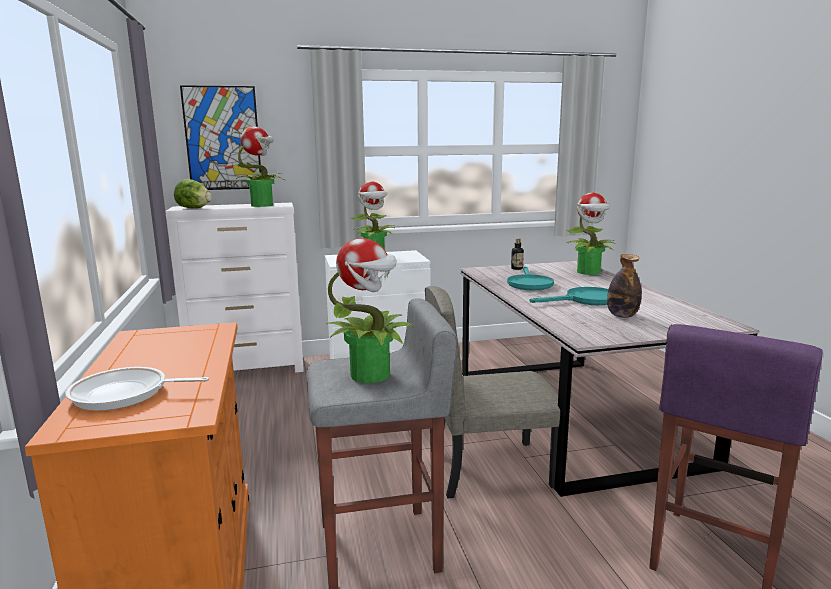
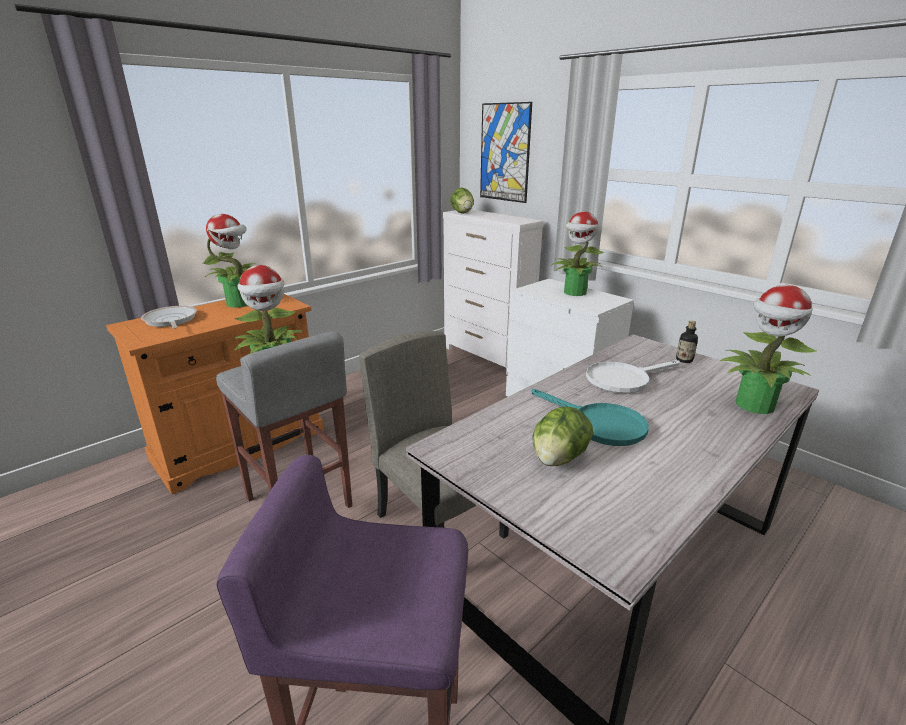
camera: 60 degrees right, 10 degrees up
(262, 205) = (508, 219): potted plant -> potted plant (241, 303)
(529, 283) = (623, 379): turquoise frying pan -> white frying pan
(622, 316) = (558, 459): bottle -> lettuce

